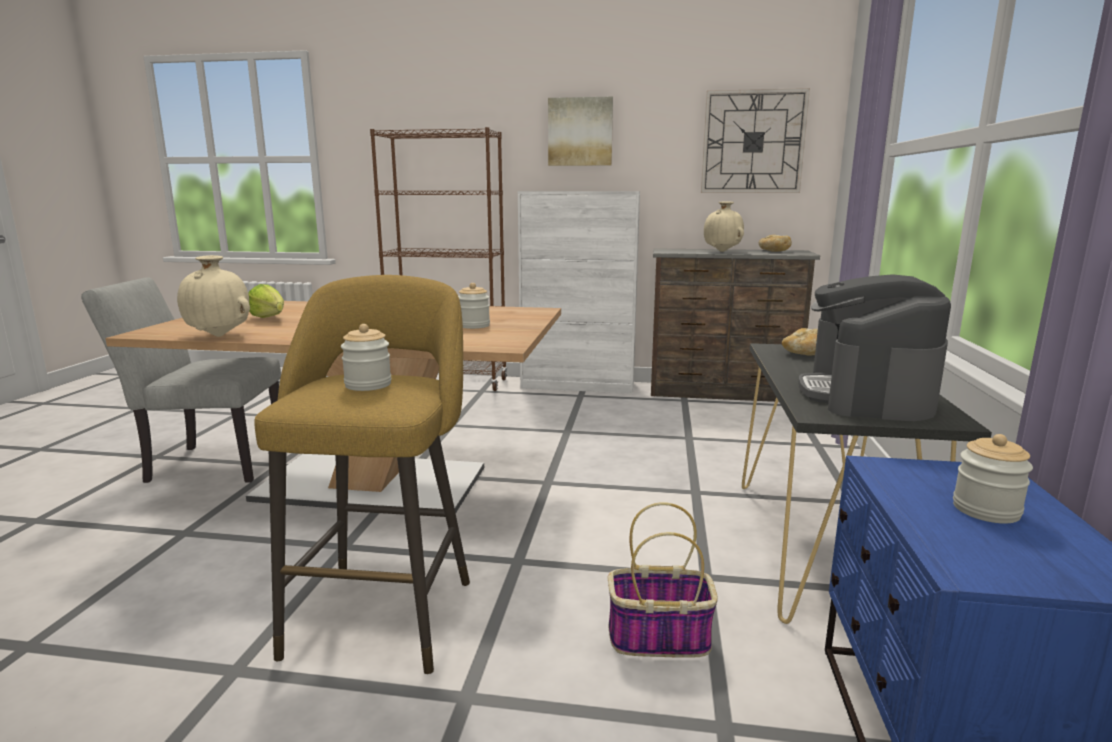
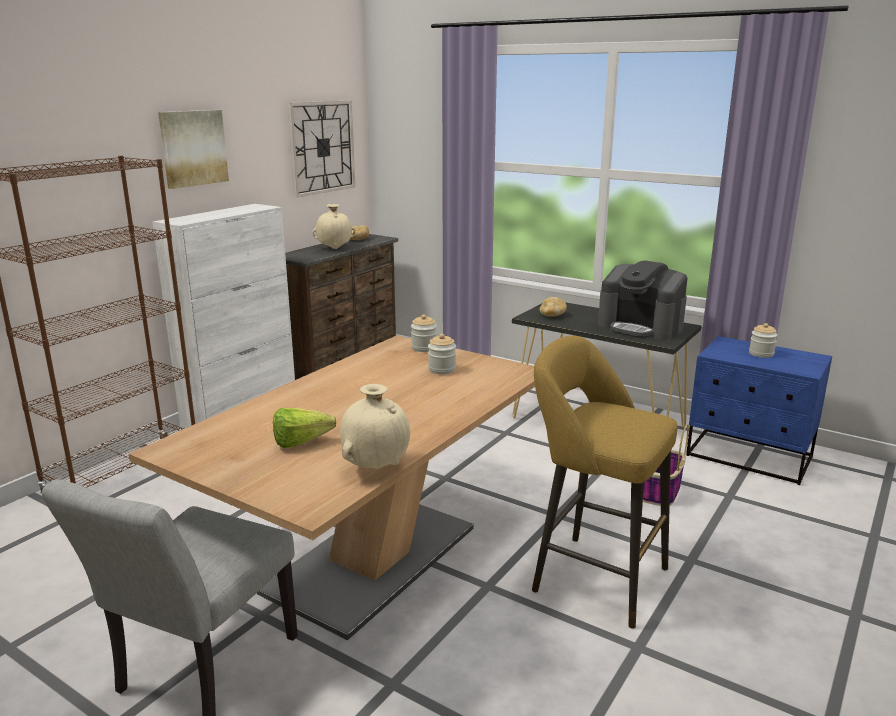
camera: 65 degrees left, 5 degrees up
(368, 385) = (611, 418): jar -> jar (424, 348)

